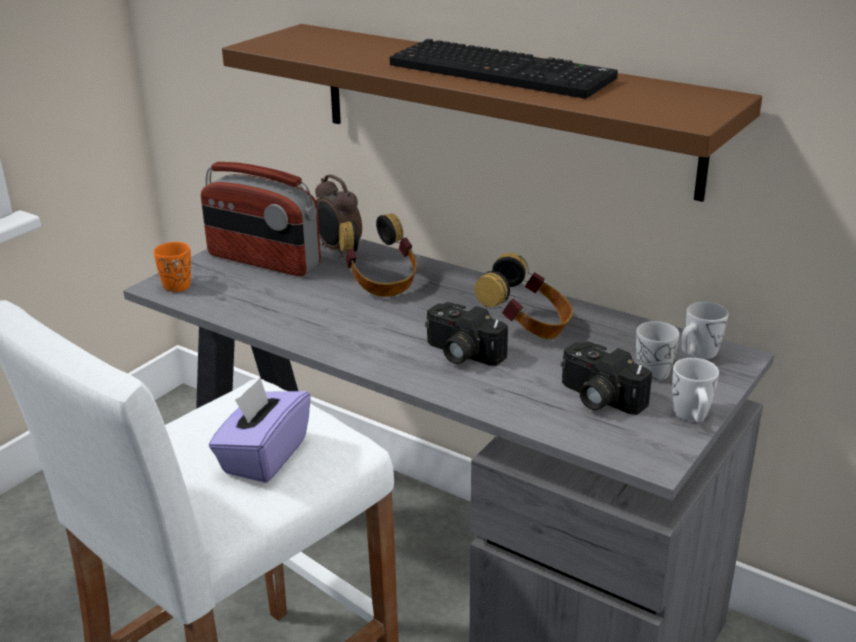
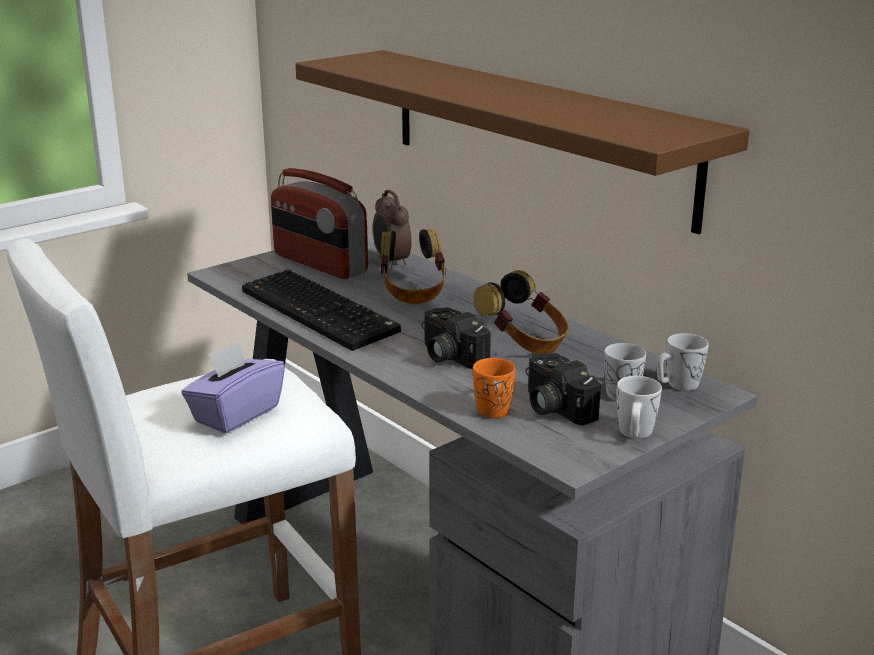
camera: 15 degrees right, 5 degrees down
(180, 283) = (237, 273): orange mug -> orange mug (496, 408)
(504, 72) = (521, 95): keyboard -> keyboard (322, 311)

